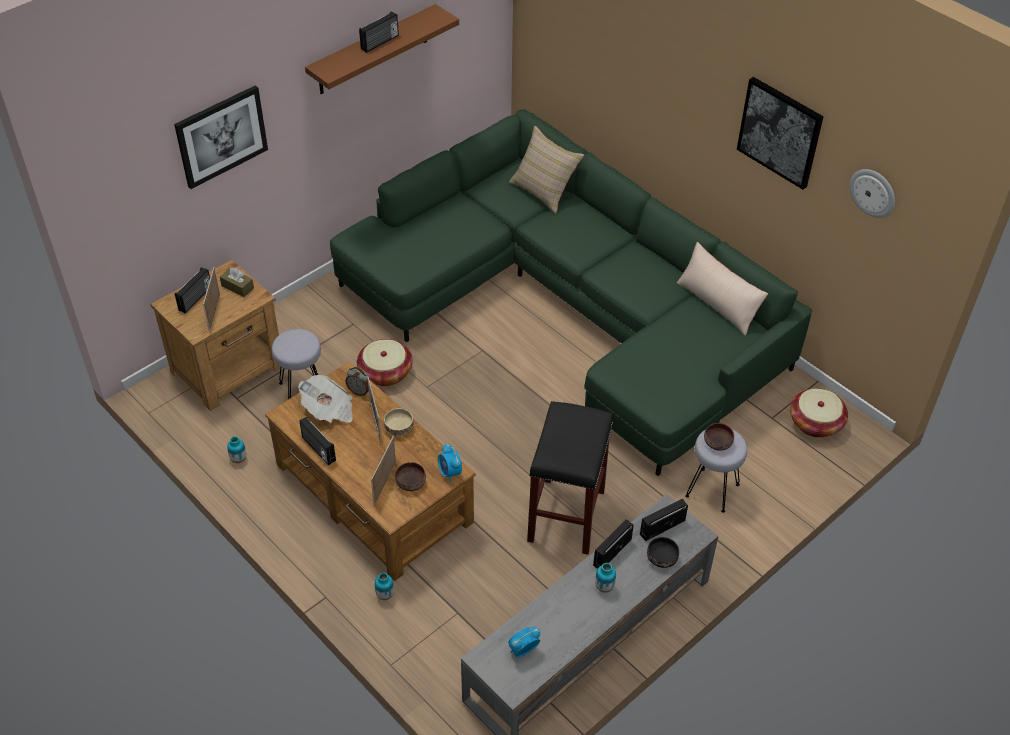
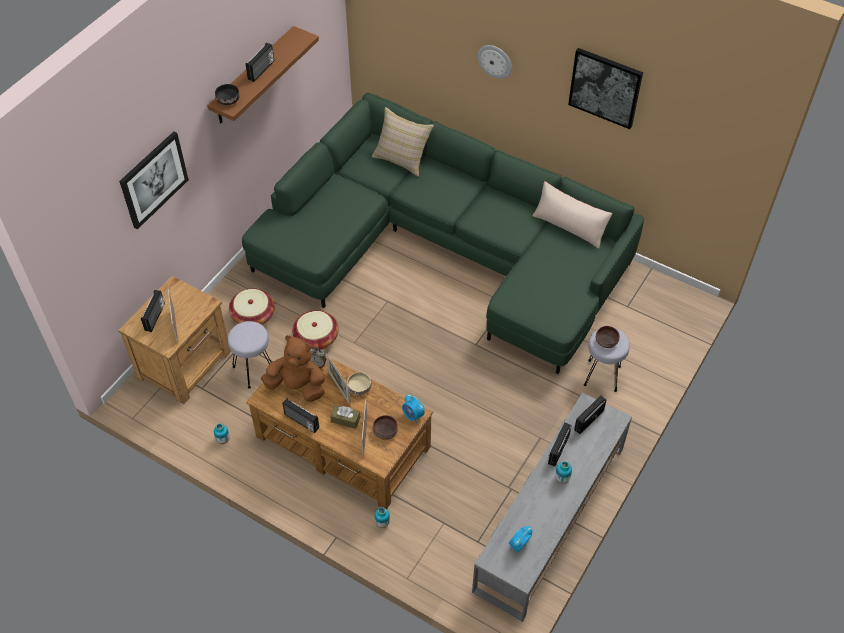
camera: 15 degrees left, 5 degrees up
(237, 287) = (186, 299): brown tissue box -> brown tissue box (345, 419)
(329, 410) = (297, 386): newspaper -> brown plush toy
(566, 514) = (499, 422): black stool -> none
(662, 557) = (597, 444): black bowl -> black bowl (228, 100)
(815, 423) = (660, 303): basket -> basket (253, 316)
(873, 192) = (690, 124): wall clock -> wall clock (495, 61)

